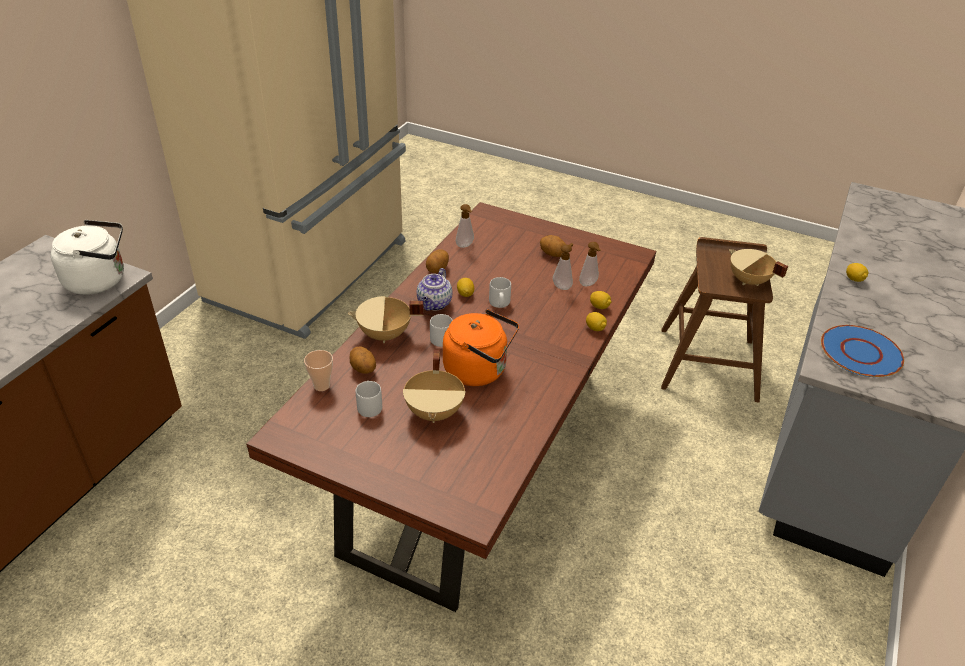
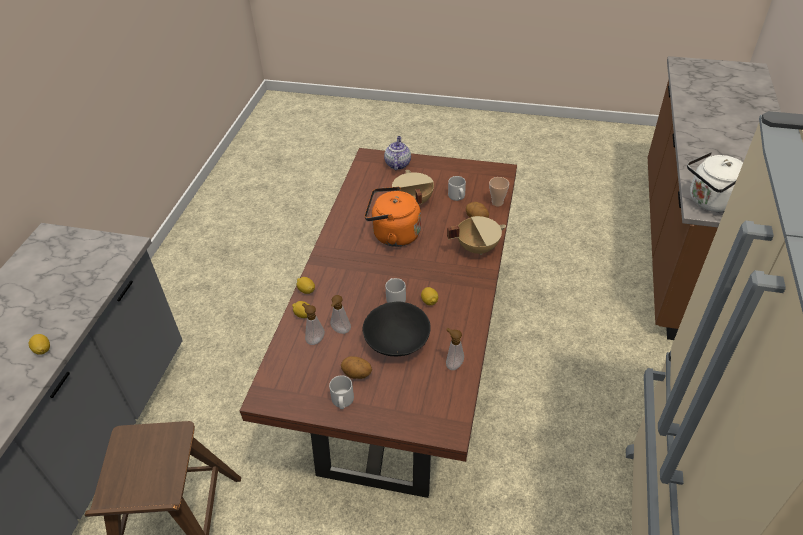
camera: 170 degrees right, 5 degrees up
(434, 304) = (452, 284): teapot -> teapot (397, 164)
(437, 269) = (467, 324): potato -> none
(442, 338) = (431, 254): grey mug -> grey mug (342, 401)
(509, 269) = (397, 341): none -> black bowl
(748, 281) = (131, 452): beige cooking pot -> none
(861, 353) = (89, 265): blue plate -> none

